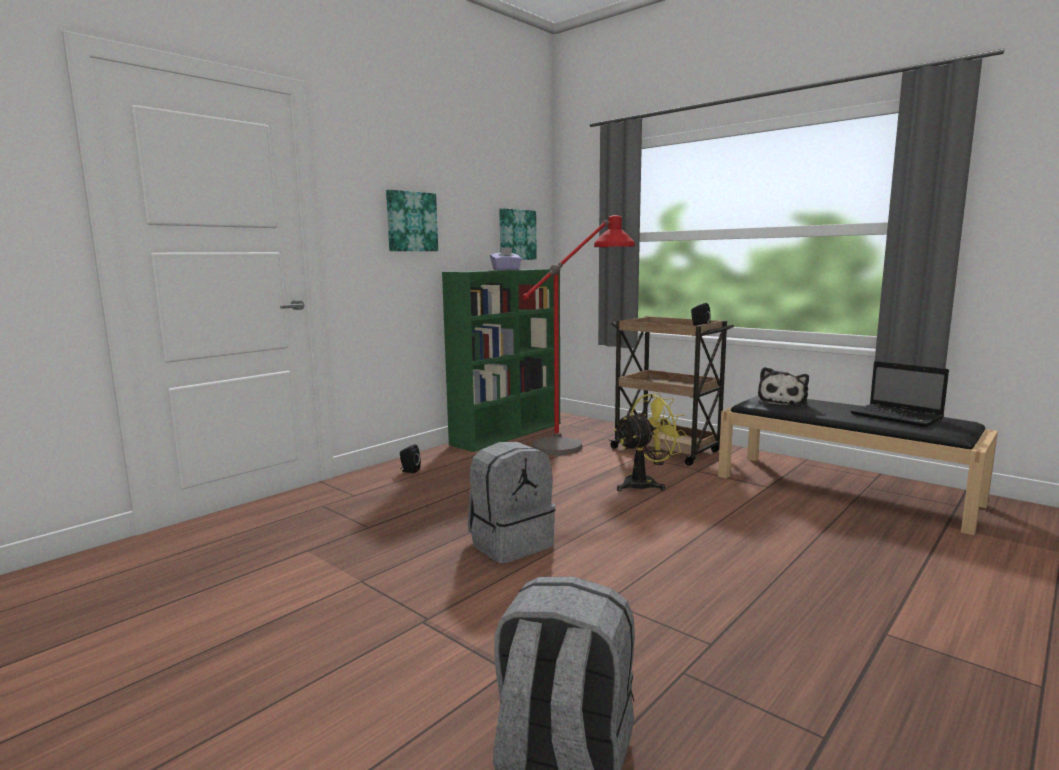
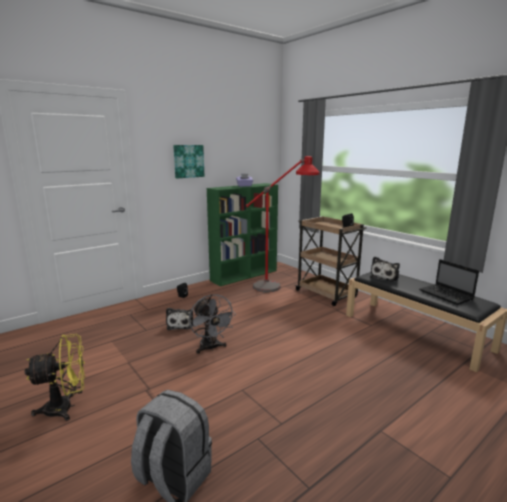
camera: 10 degrees right, 5 degrees up
(432, 513) = (180, 324): none -> plush toy
(510, 544) = (210, 348): grey backpack -> grey fan
(516, 235) = (255, 164): picture -> none
(645, 484) = (302, 316): yellow fan -> yellow fan (66, 407)

